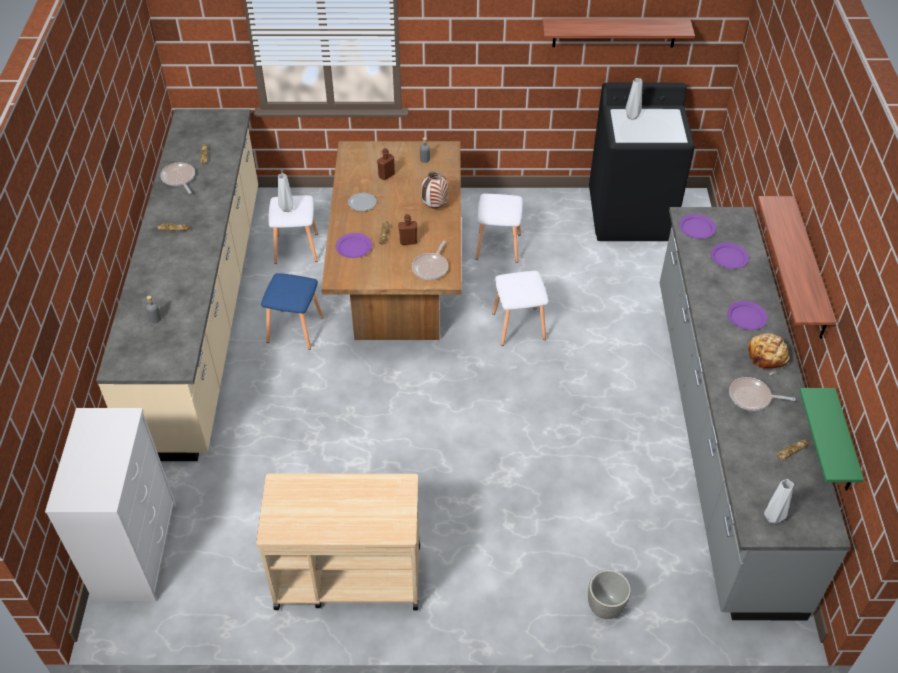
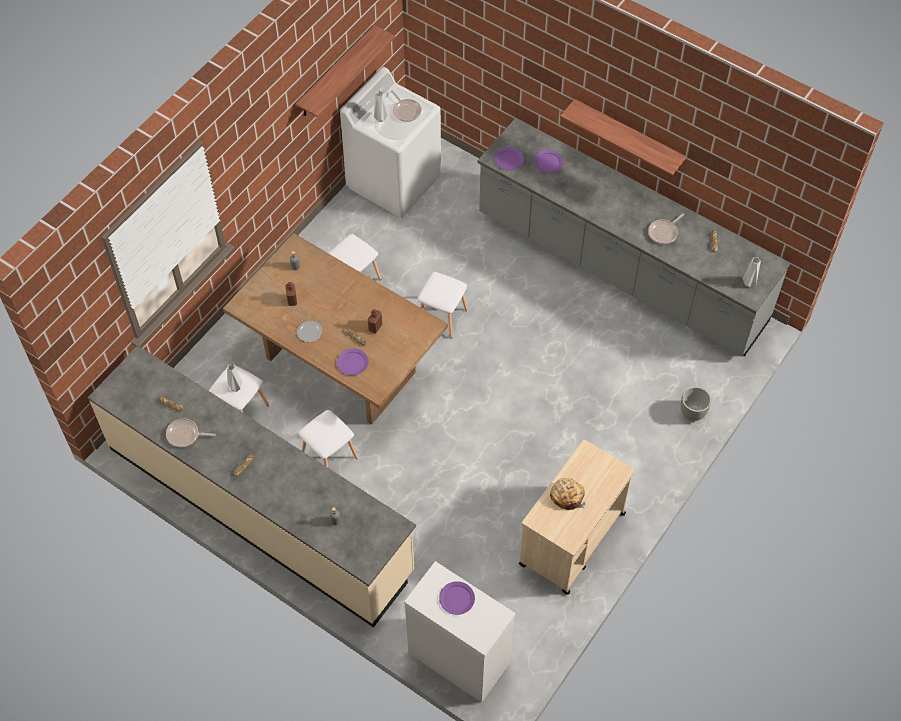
camera: 55 degrees left, 10 degrees up
(295, 328) = (328, 456): blue stool -> white stool
(431, 267) = (412, 328): frying pan -> frying pan (406, 111)
(434, 206) = (352, 290): vase -> none
(631, 215) = (394, 181): black washing machine -> white washing machine
(747, 317) = (603, 190): purple plate -> purple plate (457, 598)
(767, 356) = (641, 203): bread -> bread (567, 496)
(843, 444) = (741, 216): green shelf -> none

